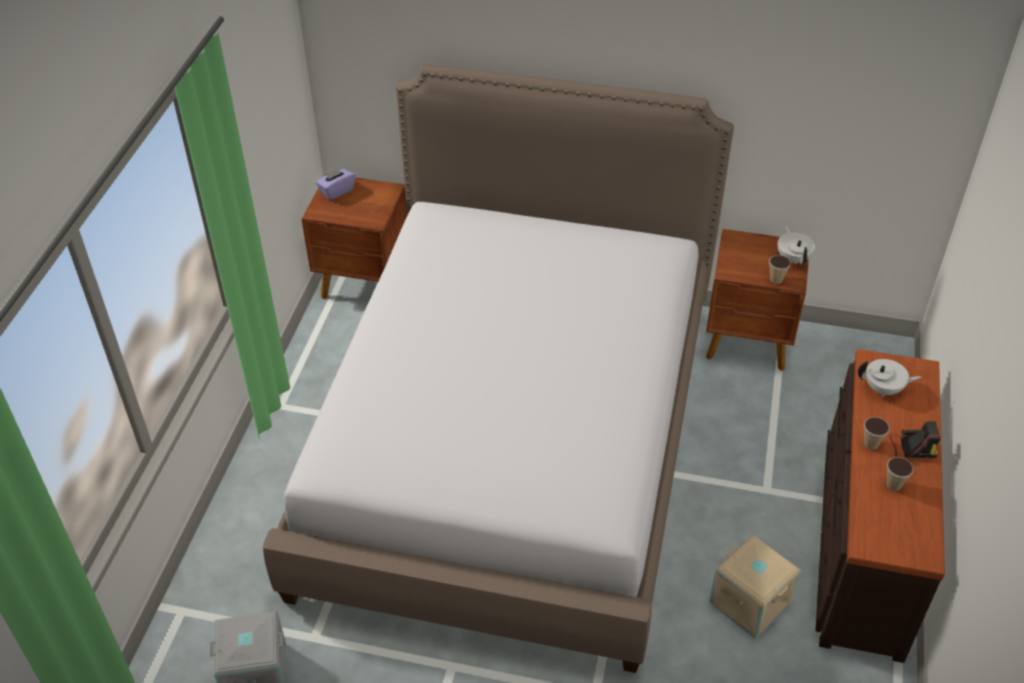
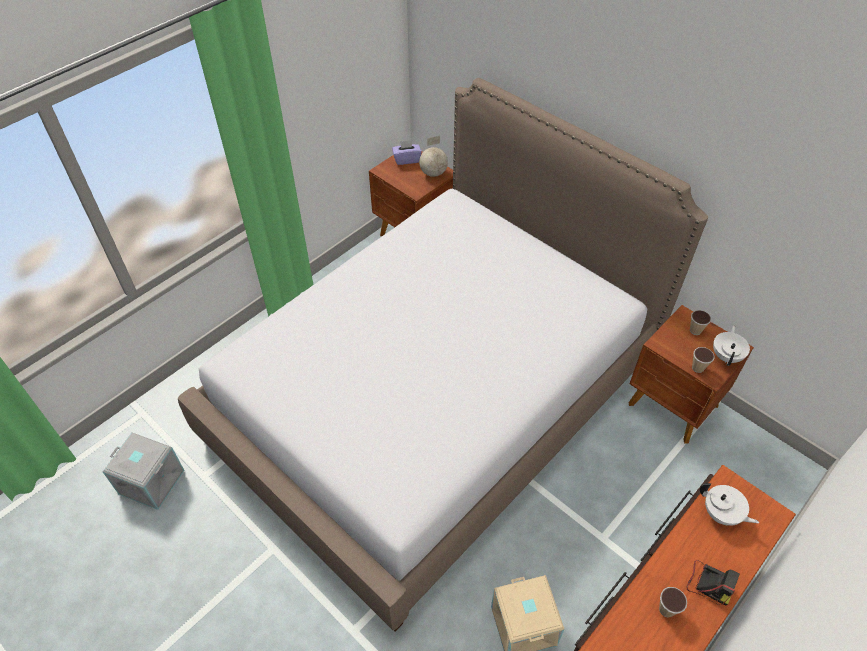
camera: 30 degrees right, 5 degrees up
(378, 194) = (433, 173): none -> globe
(871, 444) = (672, 559): cup -> cup (695, 330)

